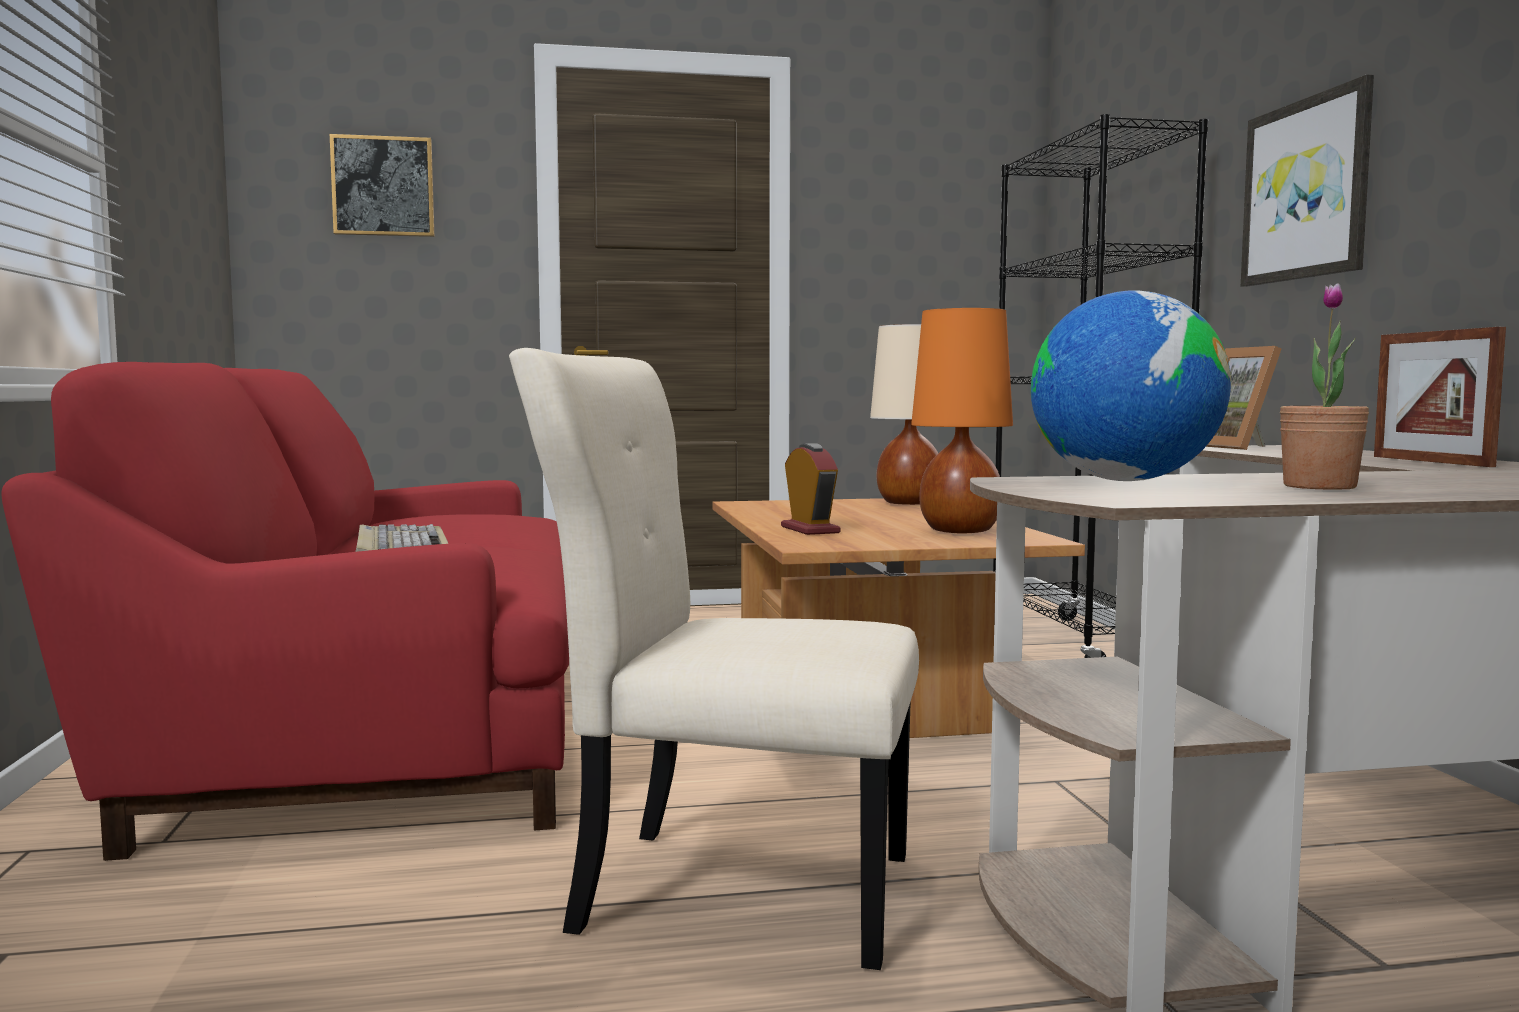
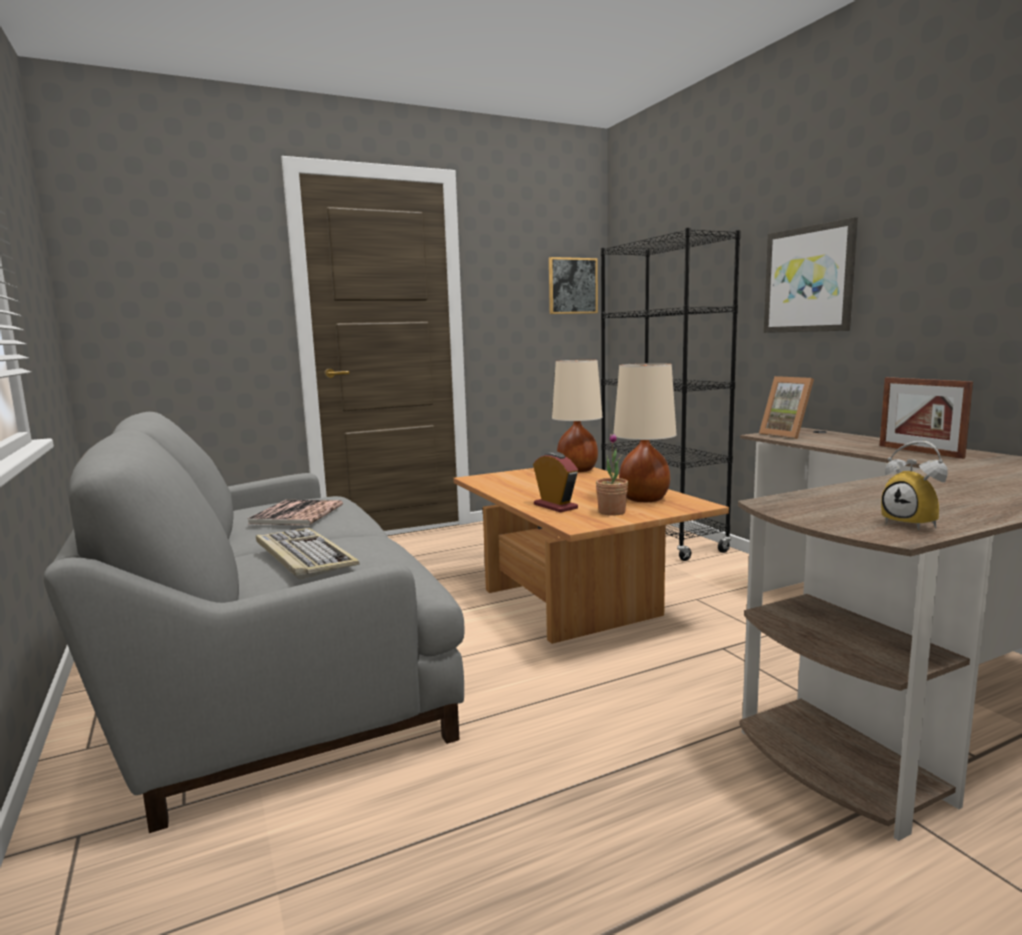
camera: 15 degrees left, 5 degrees up
(381, 724) = (272, 665): red sofa -> grey sofa
(383, 186) = (177, 260): picture -> picture (572, 286)
(453, 521) = (297, 514): none -> book
(731, 890) = (605, 771): beige chair -> none
(960, 531) = (644, 499): orange table lamp -> beige table lamp
(1124, 480) = (833, 500): globe -> none
(1191, 496) = (915, 524): none -> alarm clock
(1319, 487) = (946, 500): potted plant -> potted plant (611, 512)

